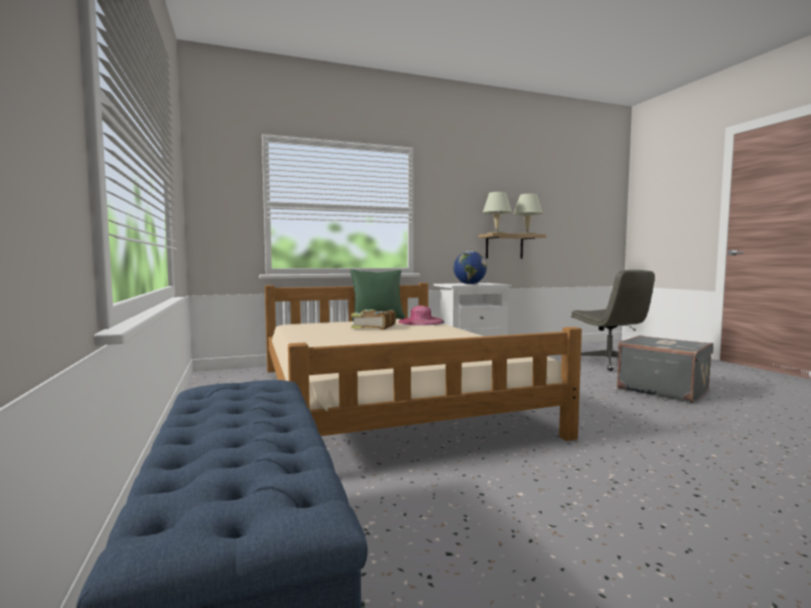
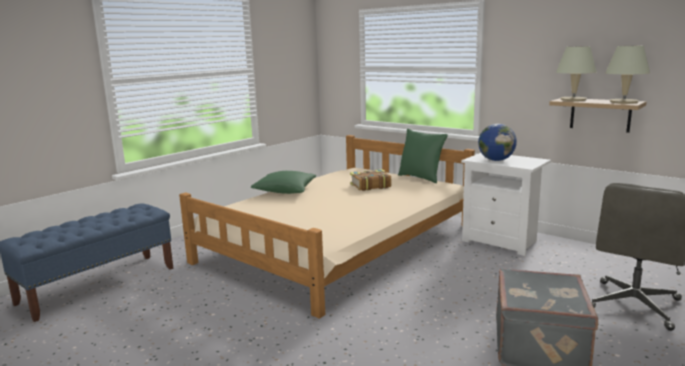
camera: 60 degrees right, 10 degrees up
(314, 343) = (285, 191): none -> green pillow
(421, 322) = (421, 190): pink hat -> none

